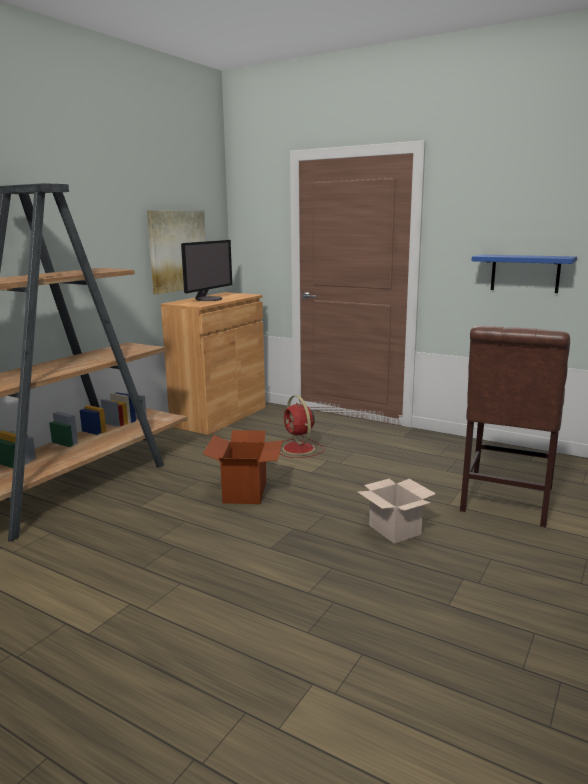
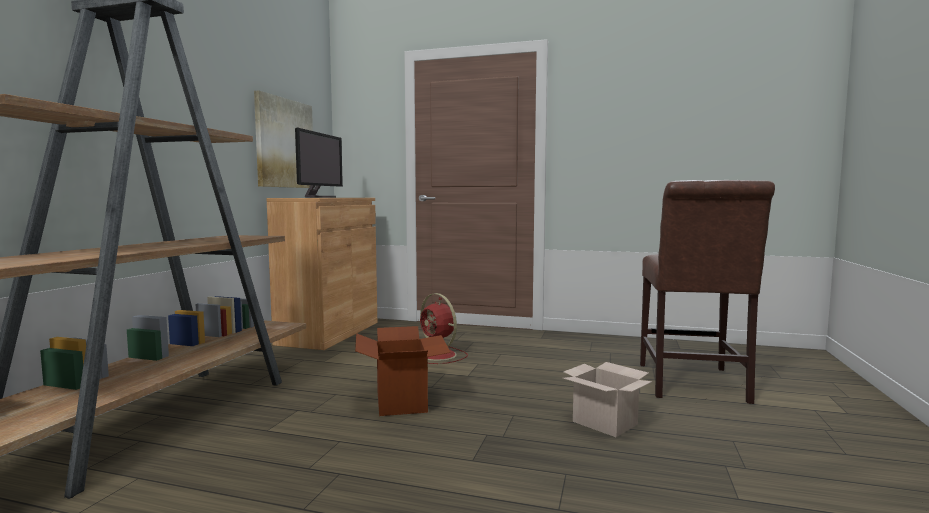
camera: 15 degrees left, 10 degrees down
(525, 273) = (654, 163): blue shelf -> none

